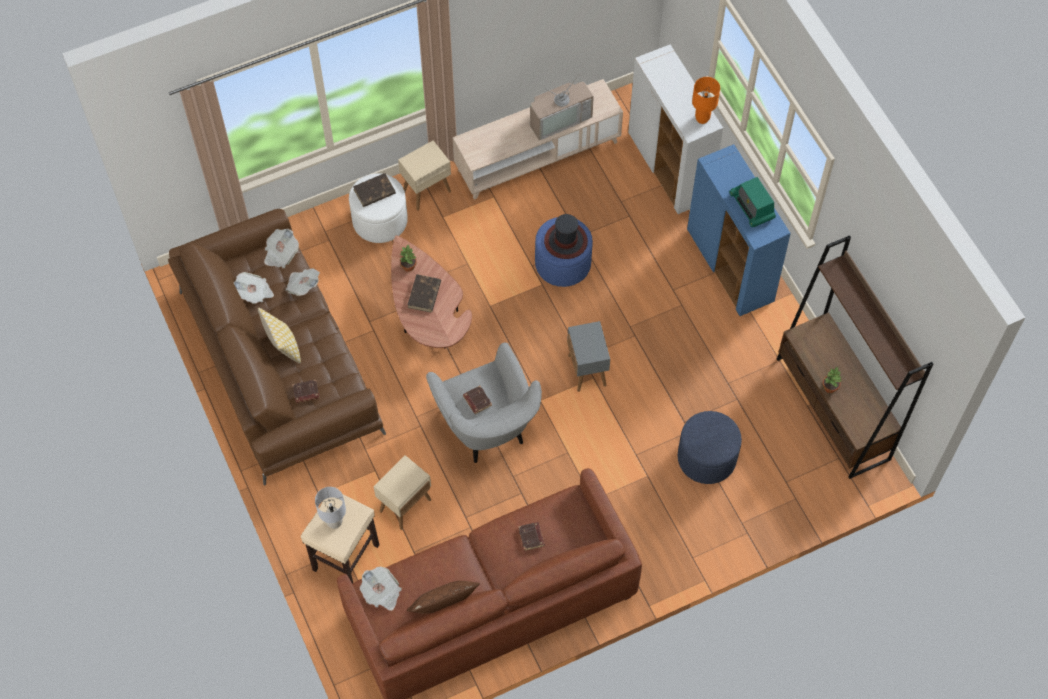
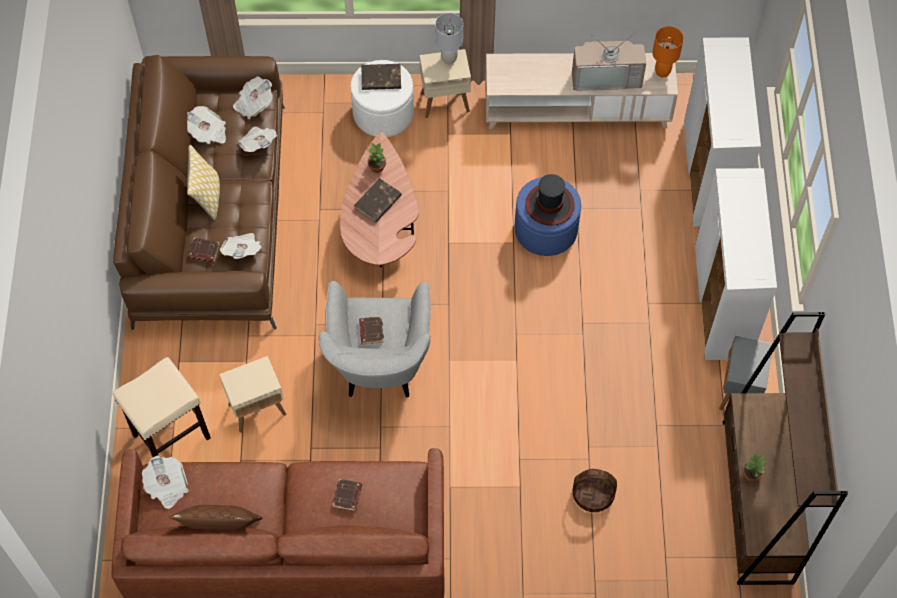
camera: 25 degrees right, 0 degrees up
(334, 522) = (152, 393): grey table lamp -> grey table lamp (449, 59)
(338, 379) = (243, 251): none -> newspaper
(587, 371) = (513, 350): grey side table -> grey side table (739, 391)
(702, 119) = (742, 128): orange table lamp -> orange table lamp (662, 72)
(706, 458) = (592, 494): blue ottoman -> basket
(730, 266) = (722, 303): blue cabinet -> white cabinet
(752, 206) = (748, 242): radio -> none

